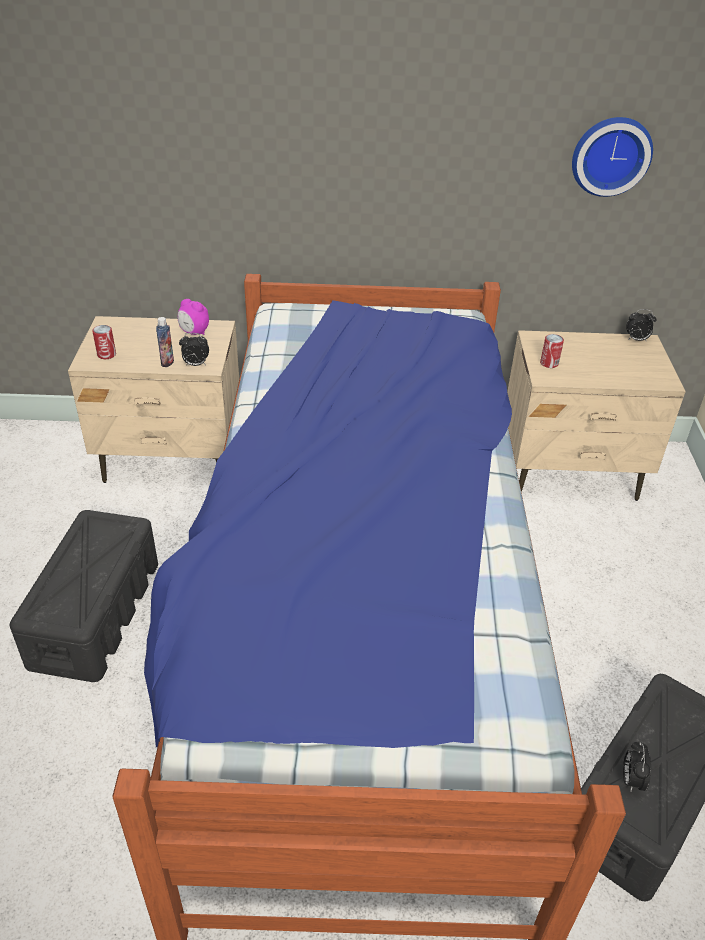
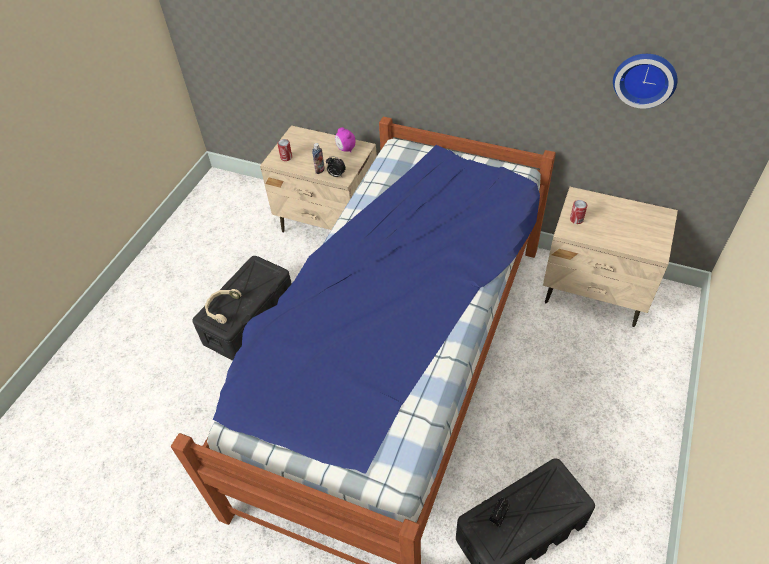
camera: 25 degrees right, 10 degrees up
(58, 594) = (222, 308): none -> beige headphones
(636, 340) = (657, 211): alarm clock -> none

